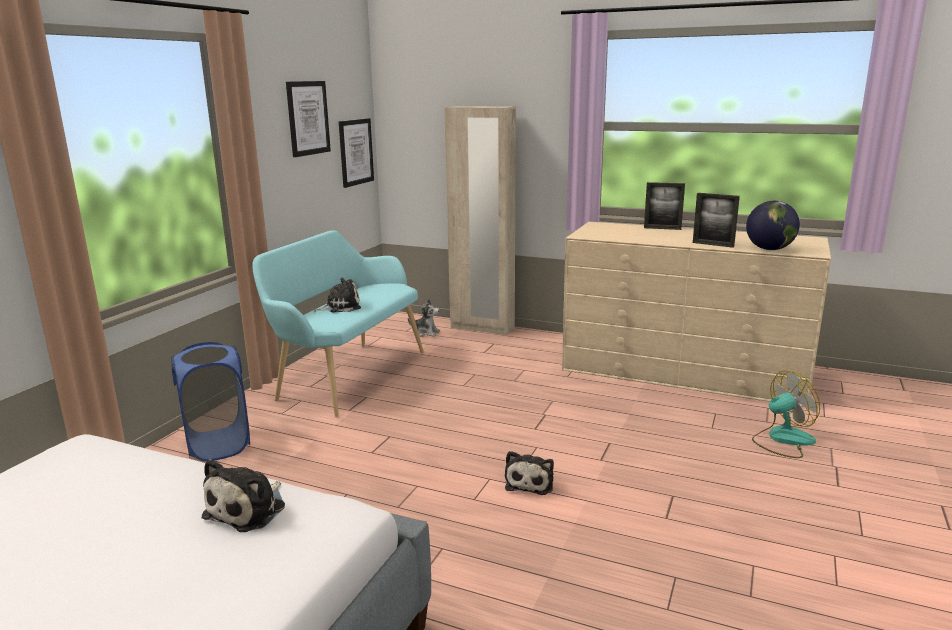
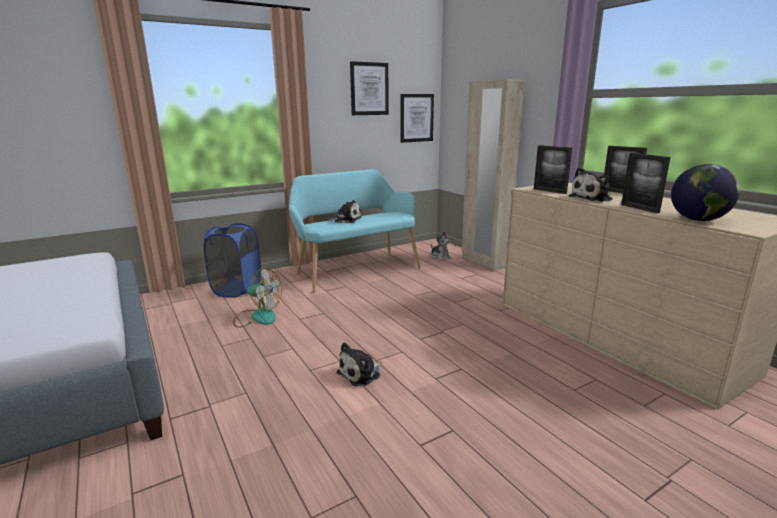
camera: 35 degrees right, 0 degrees up
(249, 510) = (64, 307): plush toy -> plush toy (592, 198)
(606, 236) = (549, 191): none -> picture frame
(782, 440) = (638, 428): fan -> fan (257, 317)

